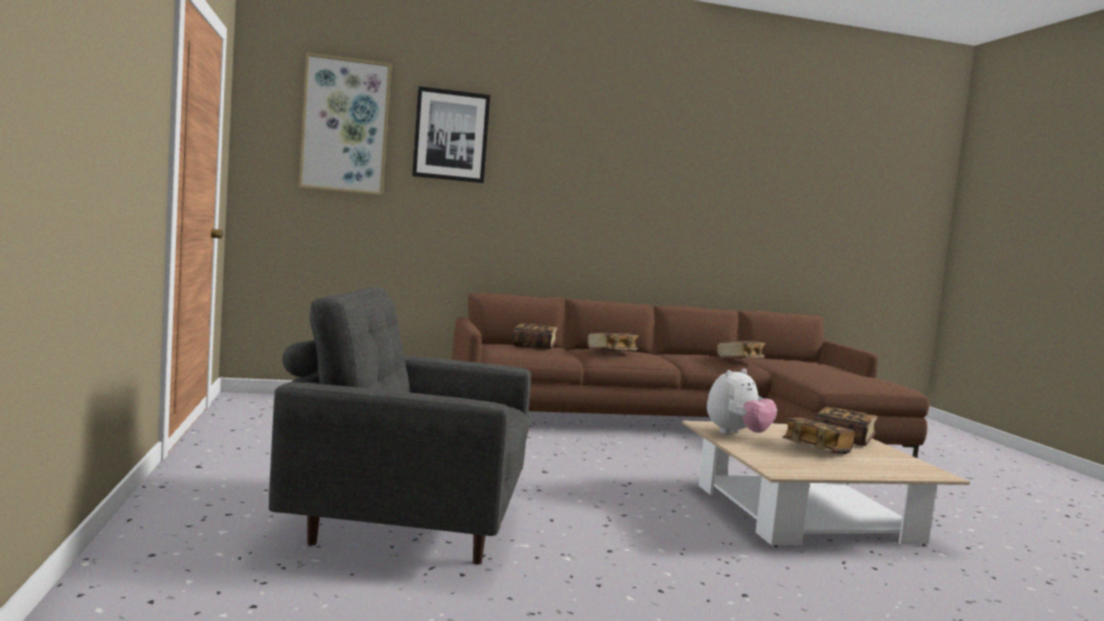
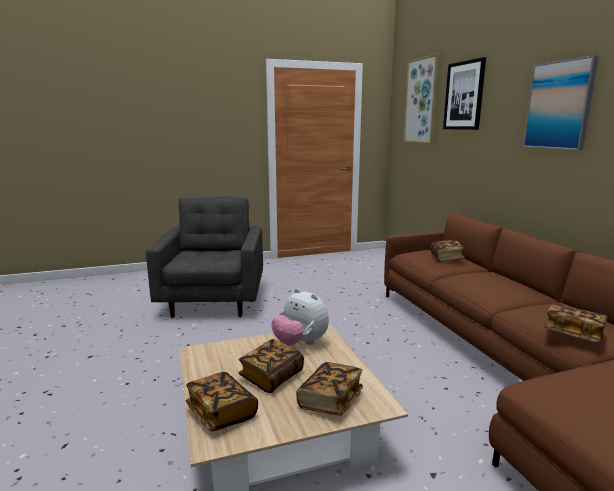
camera: 85 degrees right, 10 degrees up
(597, 170) = (559, 105): none -> picture
(611, 352) = (474, 279): book -> book (221, 413)

